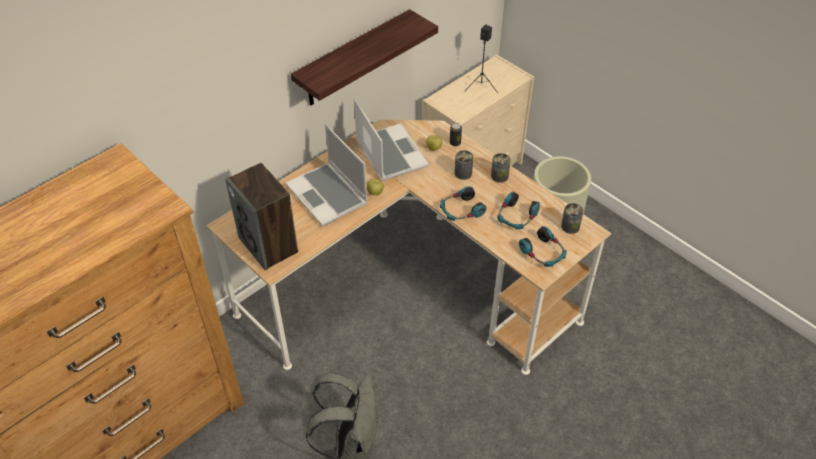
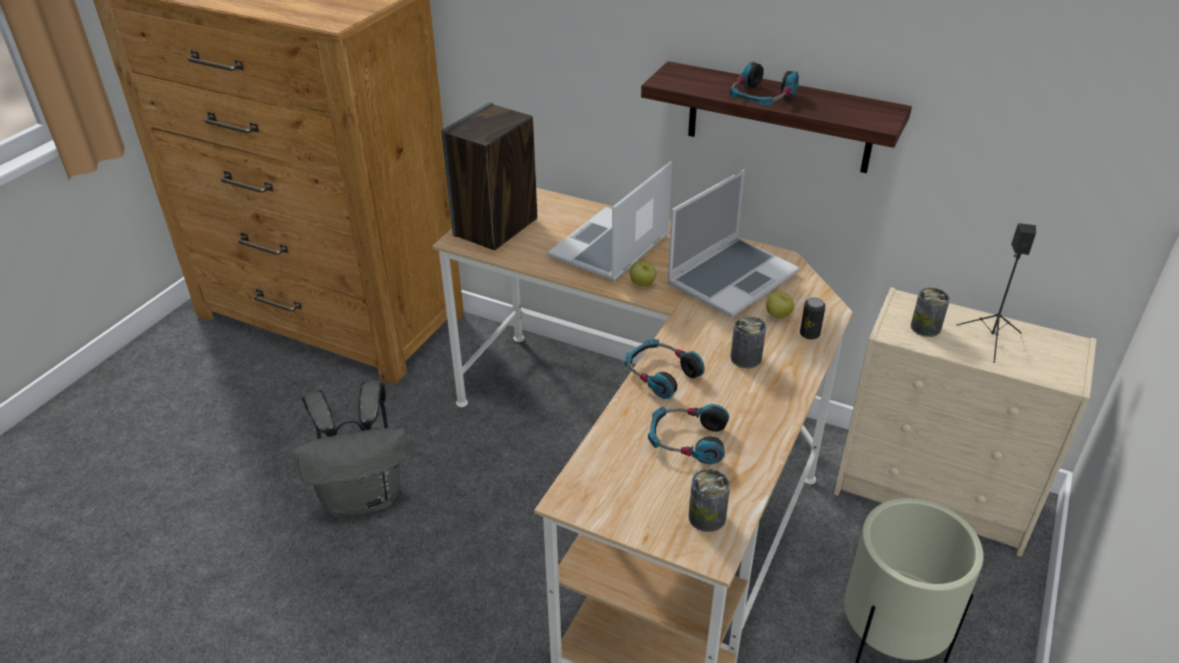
camera: 70 degrees right, 10 degrees down
(499, 176) = (770, 400): can -> can (925, 327)
(543, 253) = (620, 492): headphones -> headphones (760, 98)

